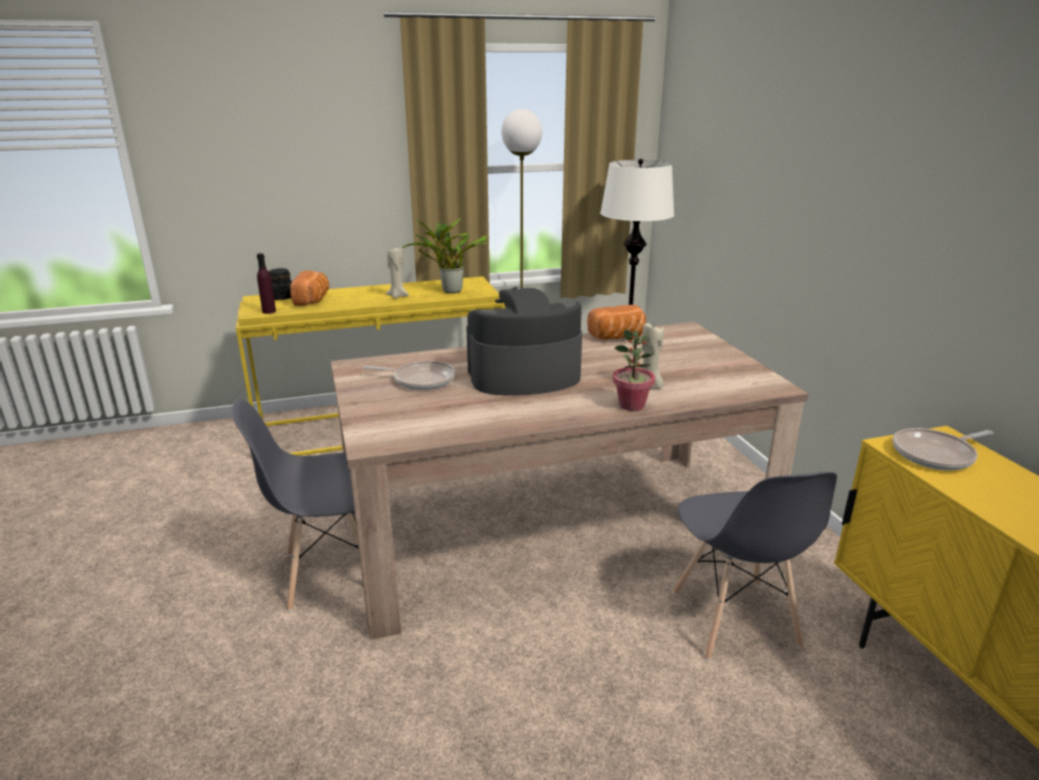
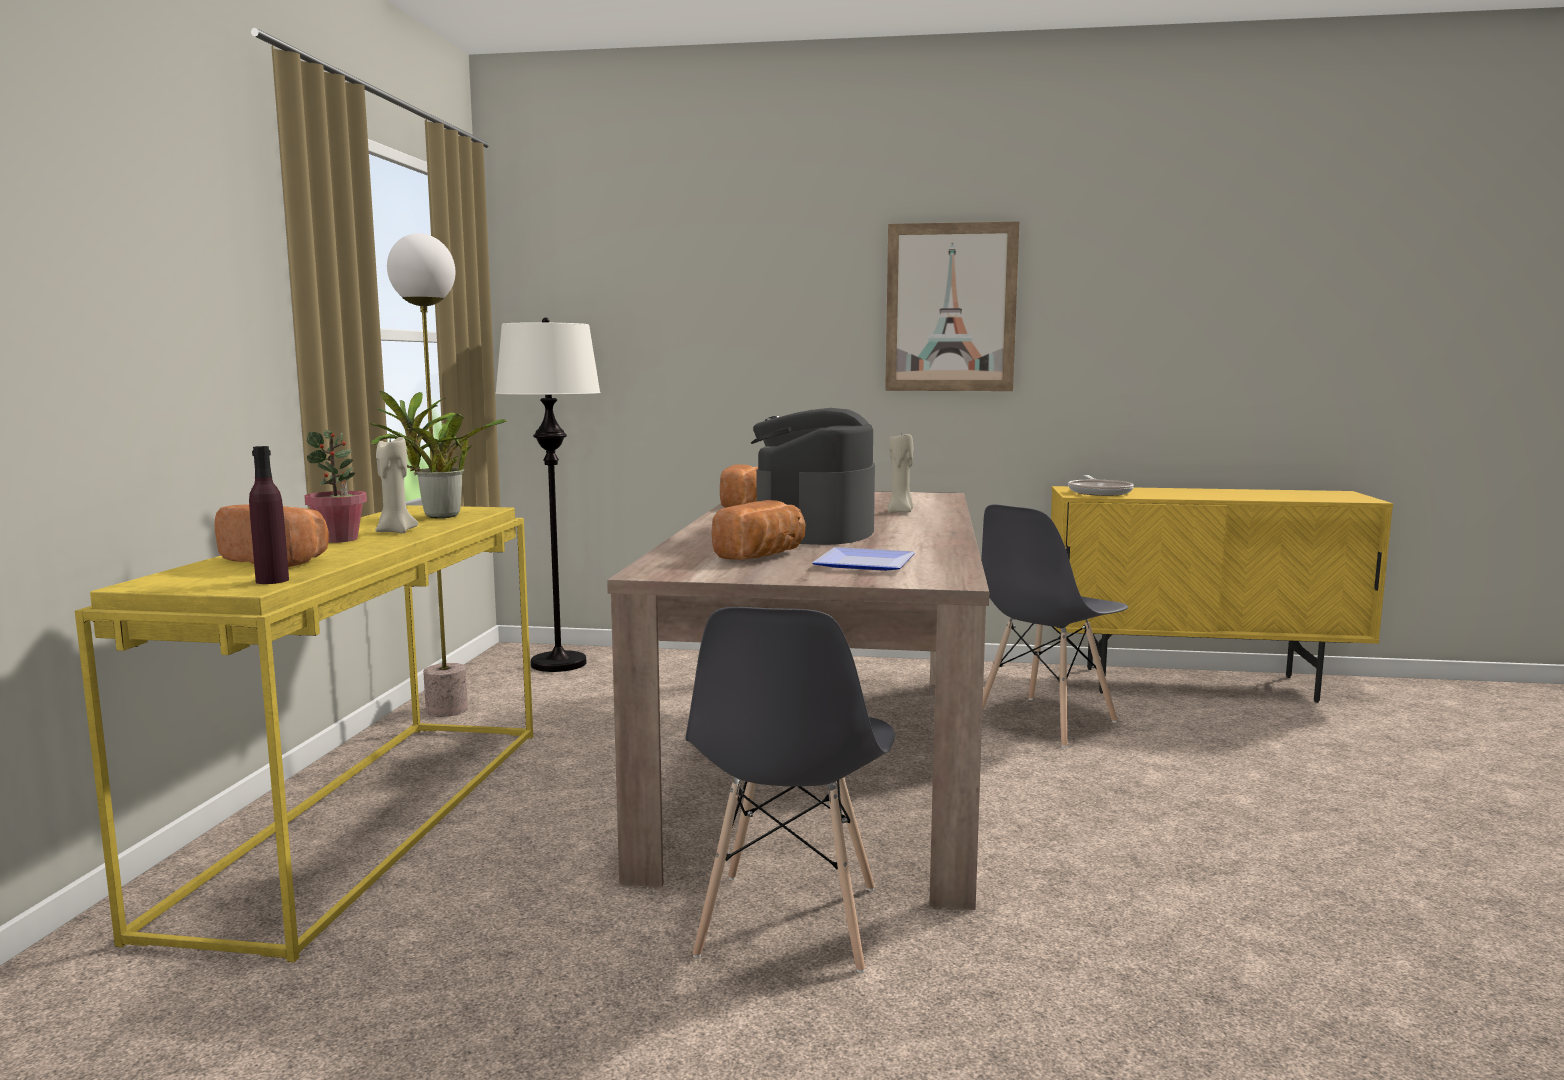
camera: 65 degrees left, 15 degrees down
(282, 297) = (198, 572): black jar -> none
(411, 412) = (867, 565): none -> plate
(420, 380) = (764, 556): frying pan -> bread
(631, 405) = (940, 519): potted plant -> potted plant (339, 539)
(734, 620) = (1044, 721): grey chair -> grey chair turned 120 degrees clockwise
(909, 197) = (950, 308): none -> picture

